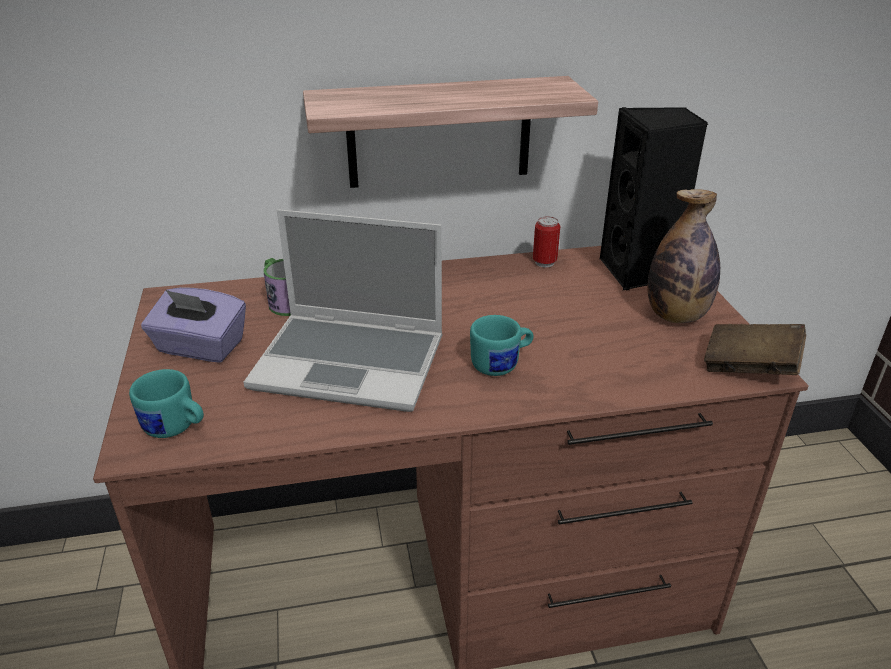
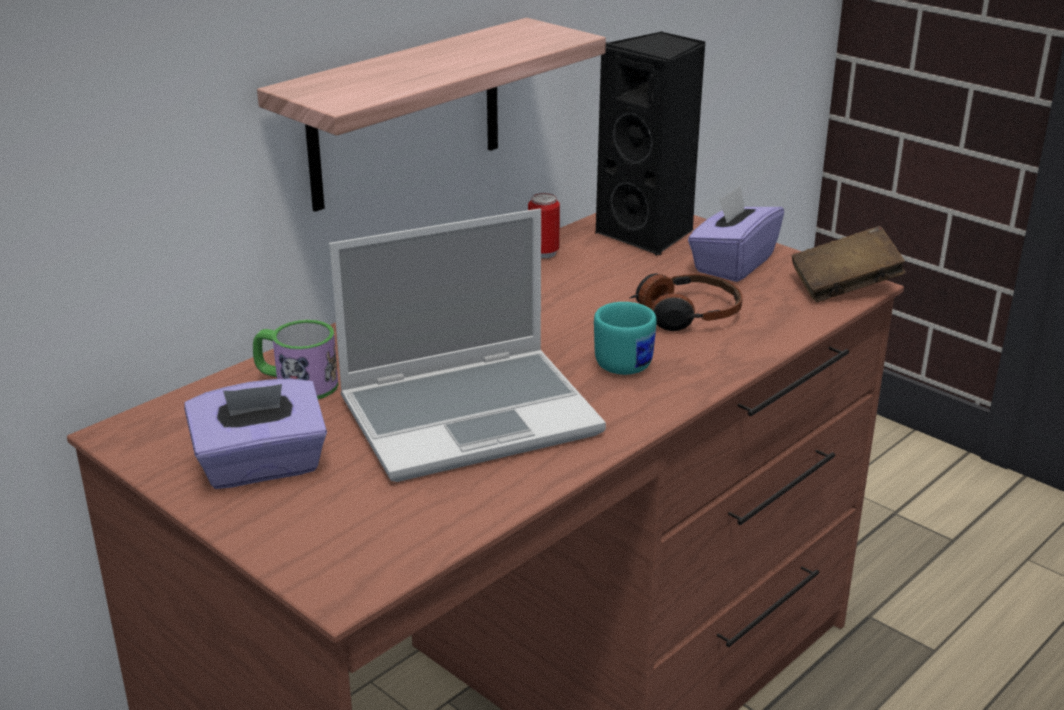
camera: 35 degrees left, 5 degrees down
(176, 428) = (362, 551): turquoise mug -> none
(588, 343) = (685, 314): none -> headphones
(676, 316) = (732, 264): bottle -> purple tissue box

